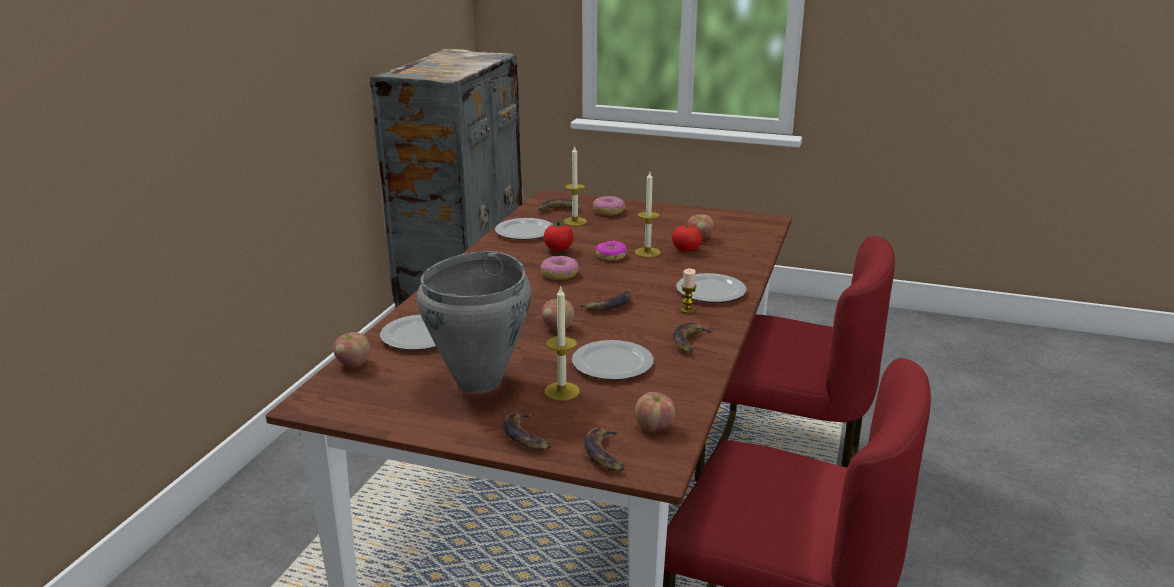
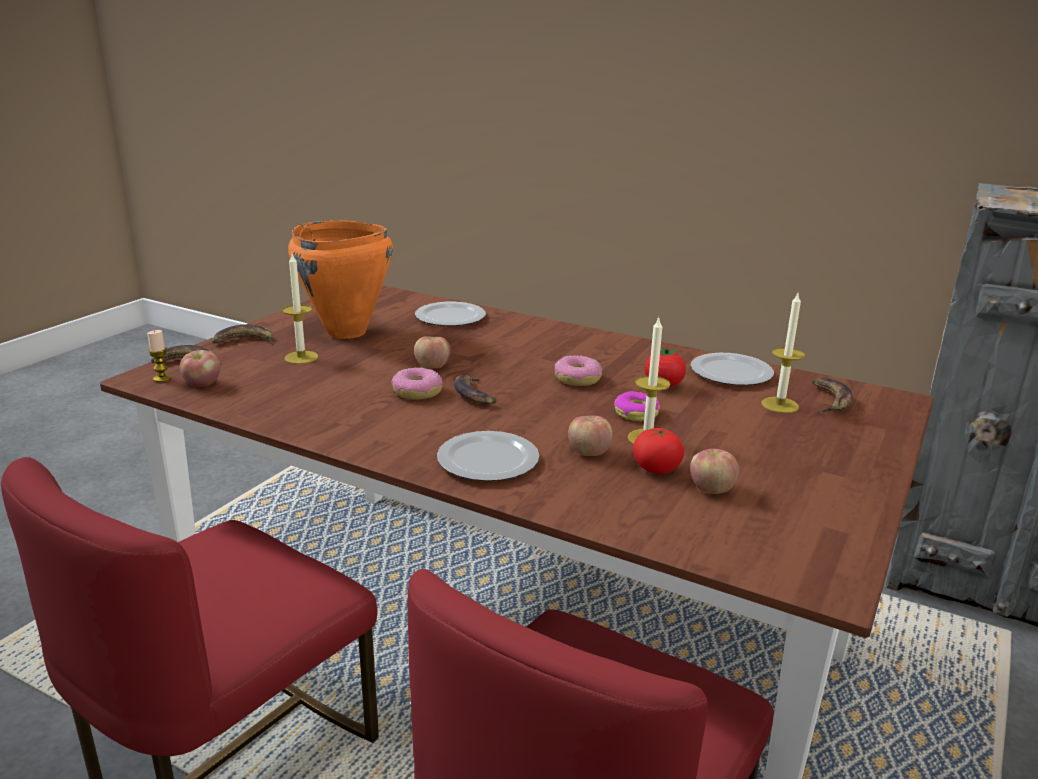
camera: 100 degrees right, 0 degrees up
(353, 364) = (413, 298): apple -> apple (589, 452)
(480, 382) = (346, 332): grey cooking pot -> orange cooking pot
(609, 211) = (834, 433): donut -> donut (417, 392)
(613, 363) = (335, 382): plate -> none
(687, 310) = (436, 435): candle -> candle (162, 378)
(690, 342) = (350, 424): banana -> none

